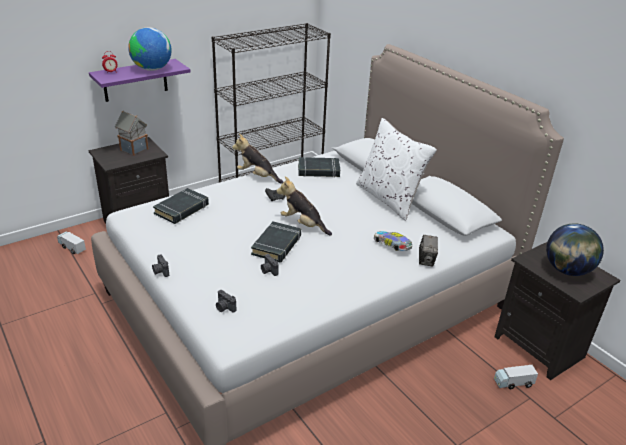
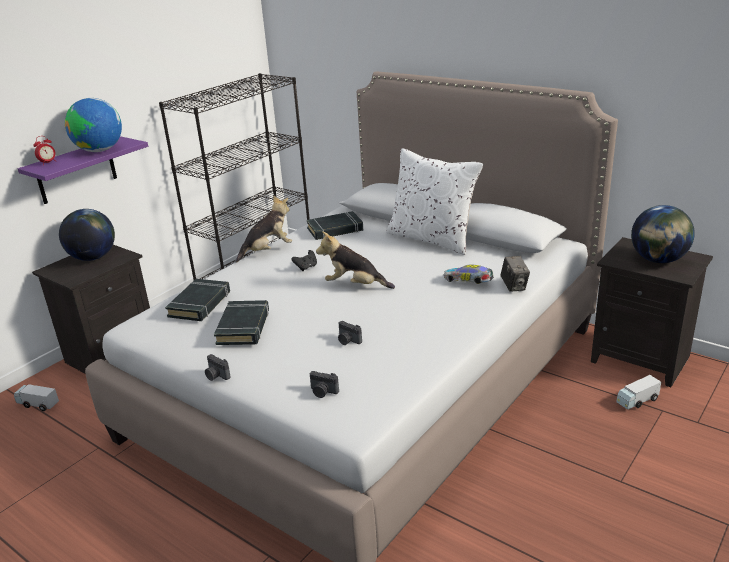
camera: 15 degrees left, 5 degrees down
(133, 149) = (93, 257): toy house -> globe
(257, 176) = (268, 251): plush toy -> plush toy turned 135 degrees clockwise
(277, 245) = (340, 313): black book -> black book (244, 327)

